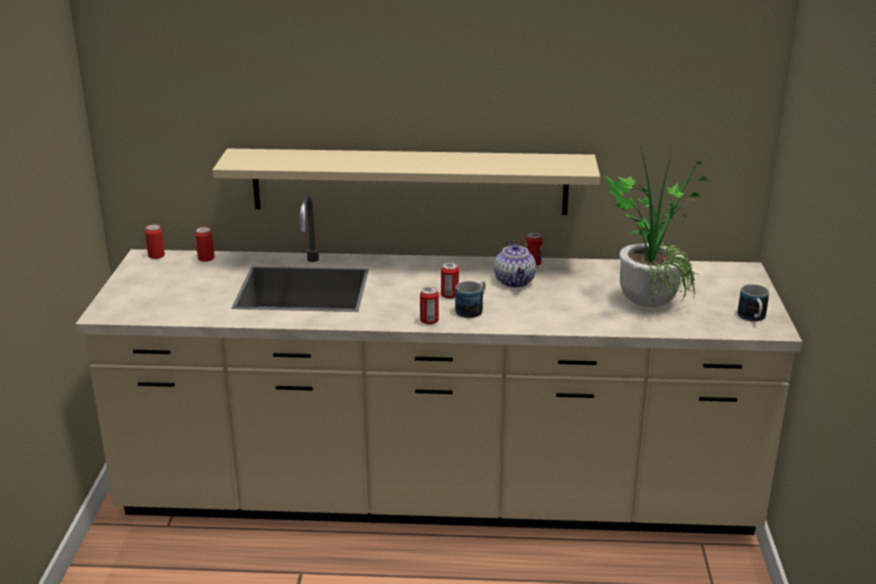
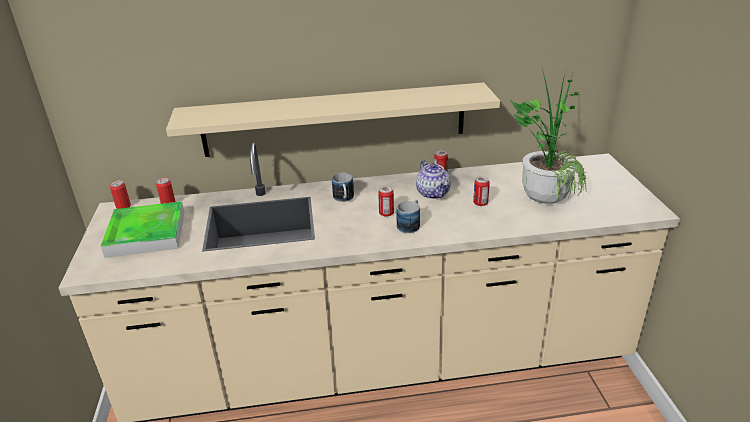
camera: 10 degrees left, 5 degrees up
(175, 285) = (146, 233): none -> tray
(429, 321) = (379, 241): can -> can (480, 203)
(752, 318) = (631, 203): mug -> mug (344, 199)

